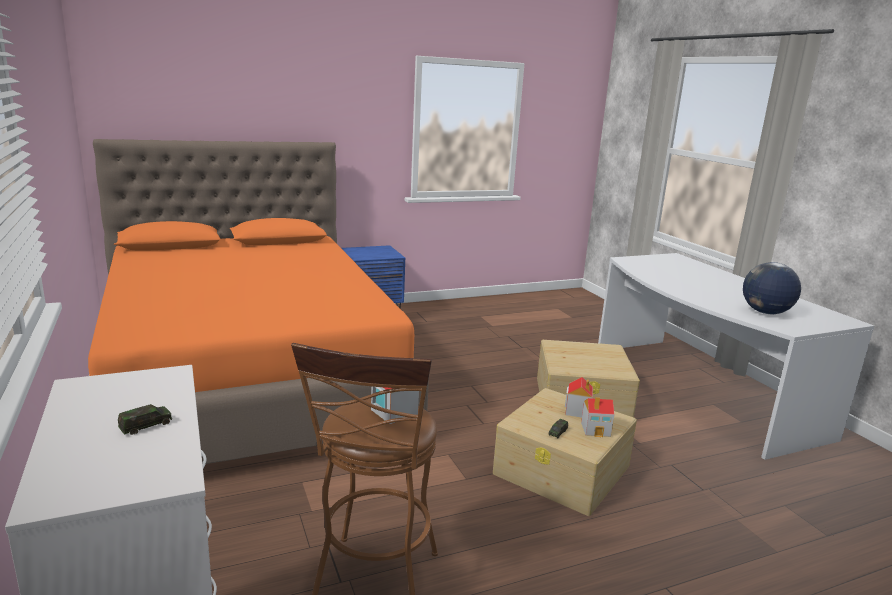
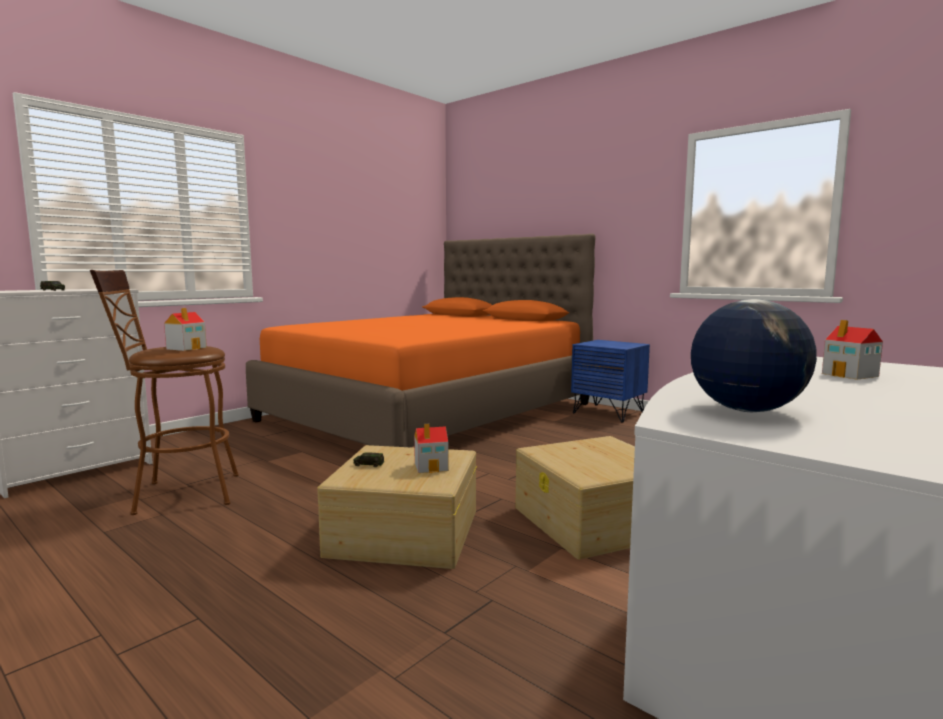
camera: 65 degrees right, 10 degrees down
(596, 429) = (394, 478): toy house -> toy house (850, 375)

